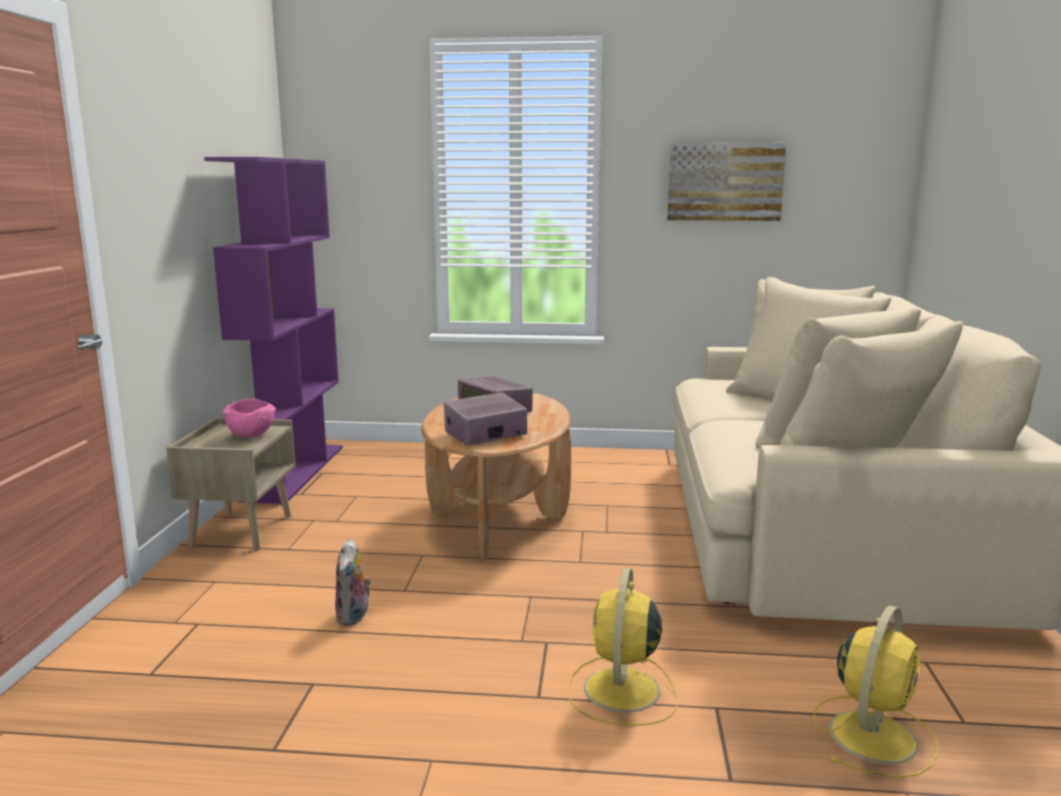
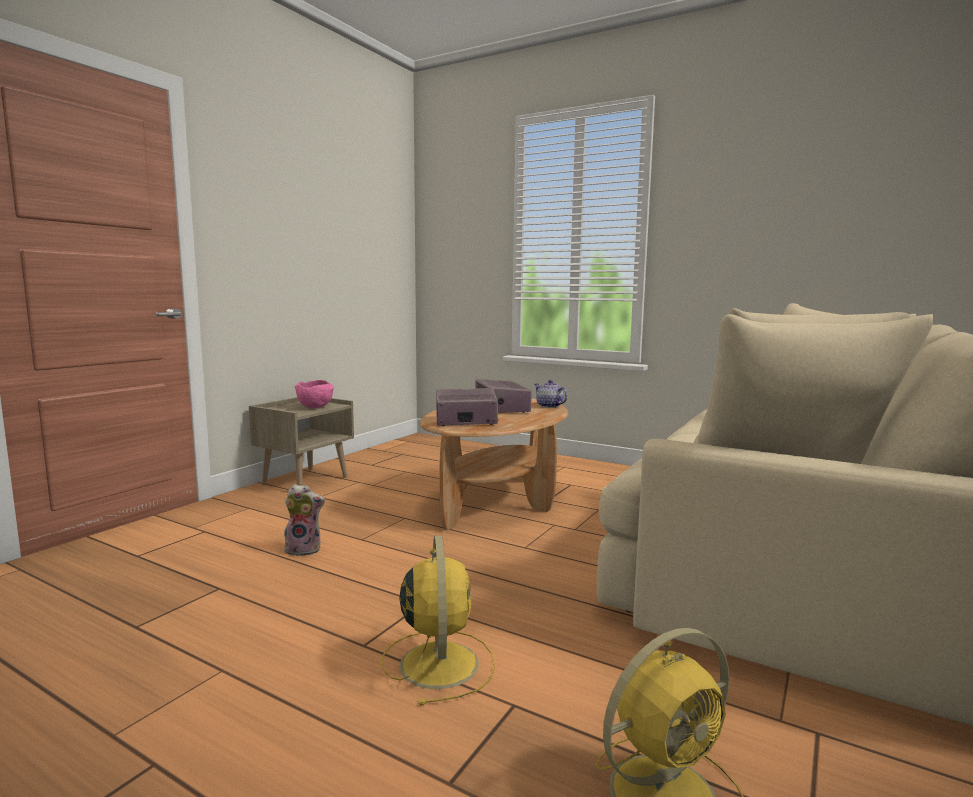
camera: 25 degrees right, 5 degrees down
(294, 472) = (384, 451): purple bookcase -> none
(354, 616) = (304, 549): plush toy -> plush toy turned 120 degrees counterclockwise
(537, 399) = (549, 406): none -> teapot
(621, 691) = (439, 662): yellow fan -> yellow fan turned 135 degrees clockwise
(724, 182) = (768, 218): picture -> none

